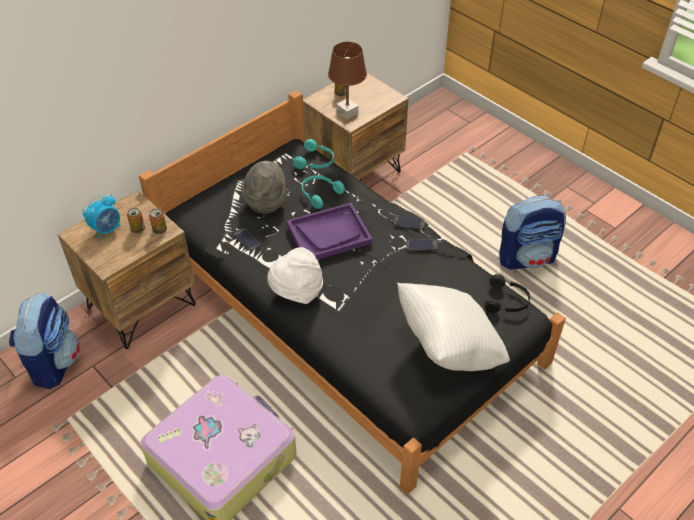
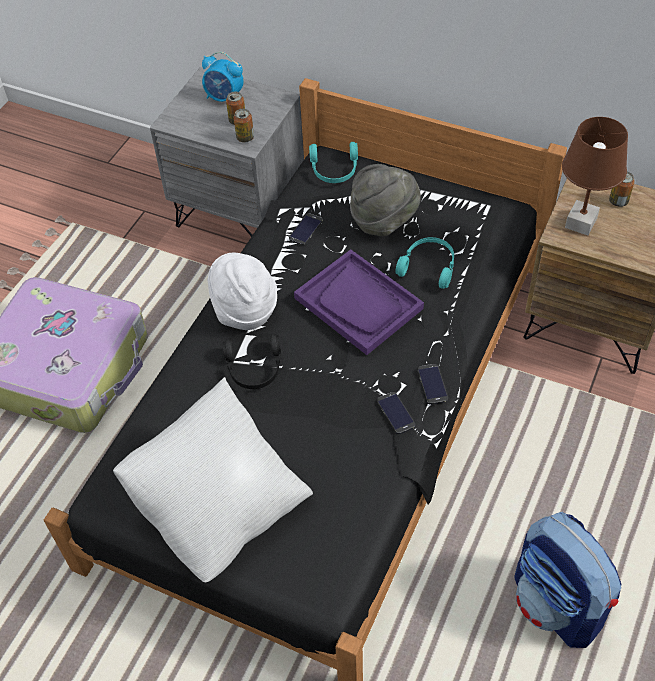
camera: 70 degrees right, 5 degrees up
(53, 362) = (136, 180): backpack -> none
(141, 305) = (241, 211): brown nightstand -> grey nightstand
(316, 161) = (494, 241): turquoise headphones -> turquoise headphones (334, 170)
(507, 301) = (341, 557): black headphones -> black headphones (254, 369)

